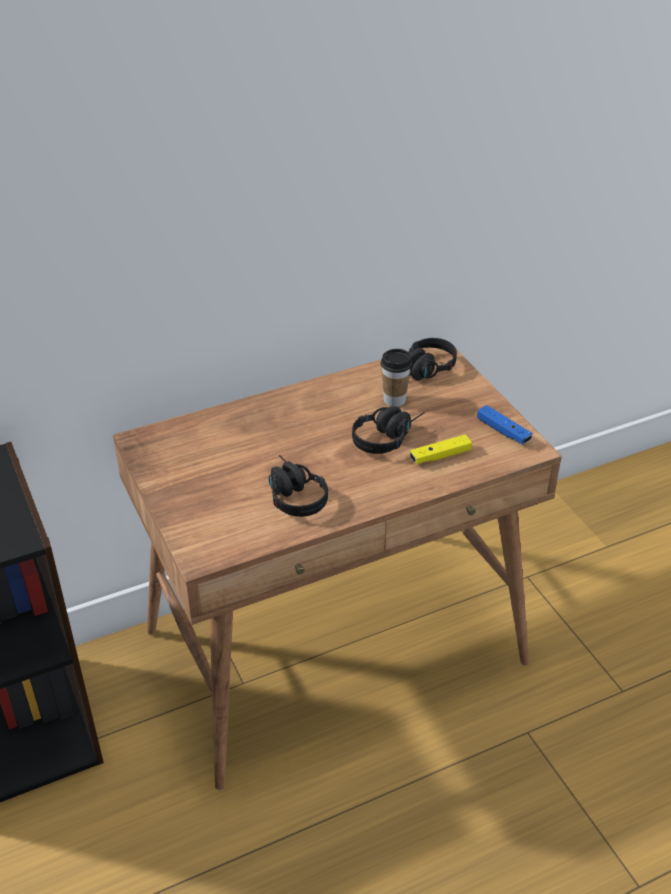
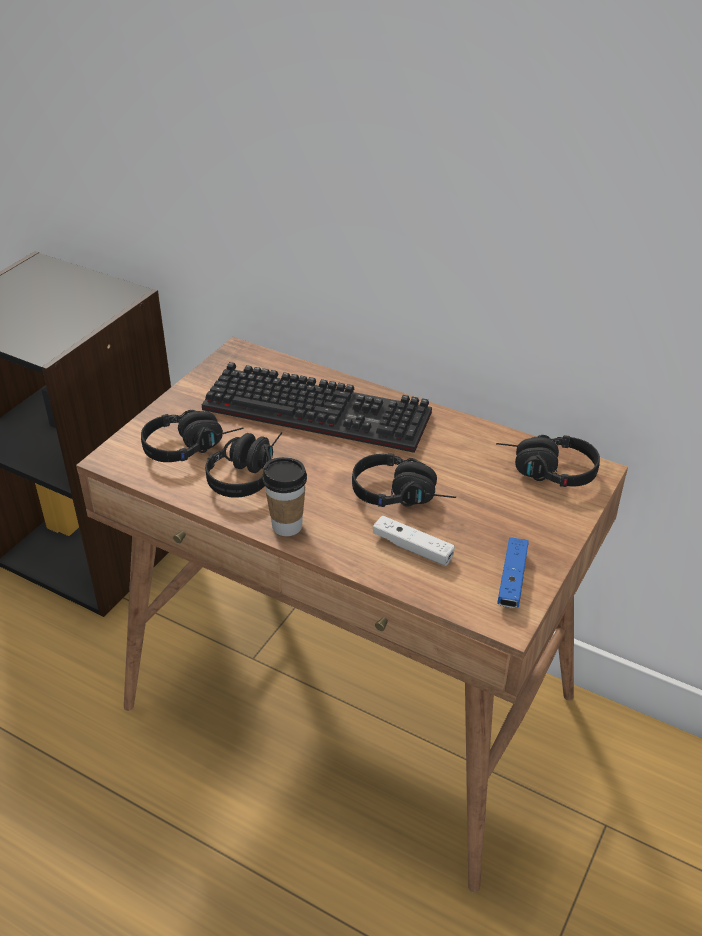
camera: 55 degrees right, 0 degrees up
(232, 510) = (193, 446): none -> black headphones
(259, 431) = (321, 410): none -> keyboard
(394, 400) = (470, 473): cup -> cup (287, 526)
(440, 456) = (412, 548): yellow game controller -> white game controller

